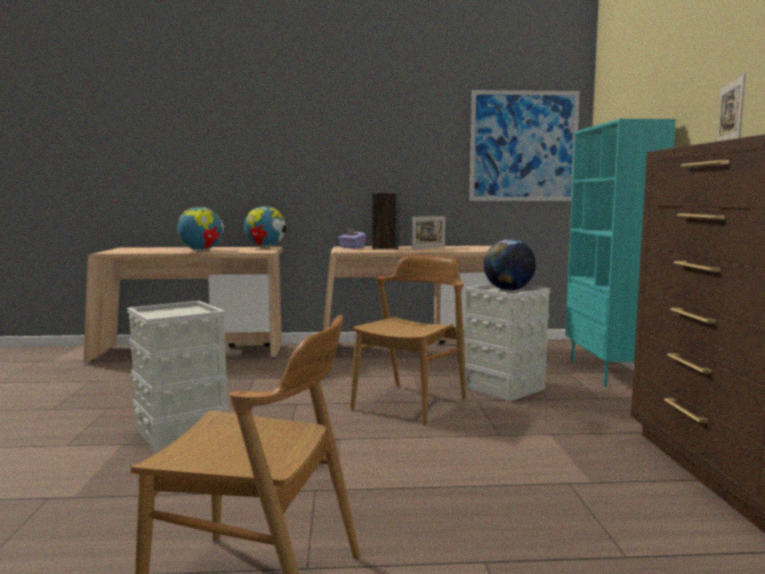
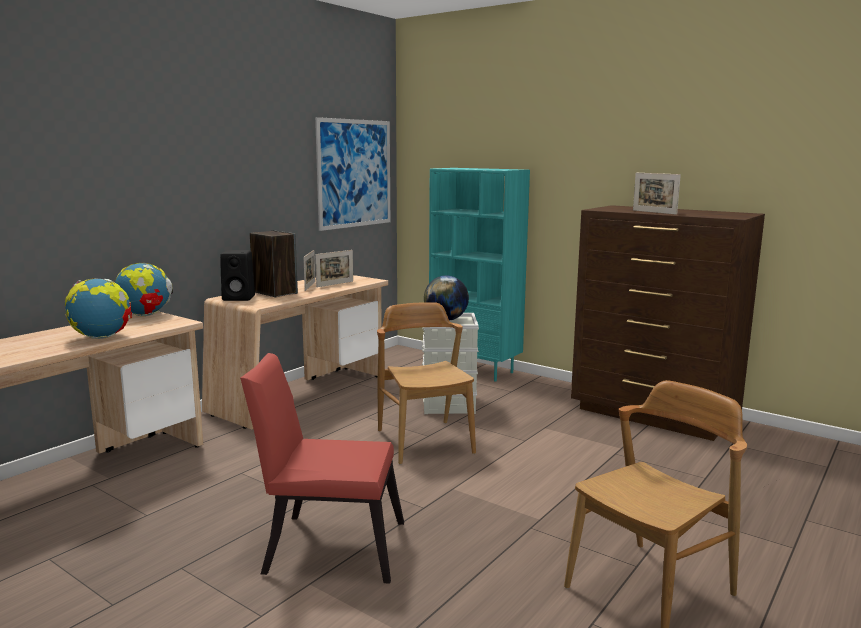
camera: 50 degrees left, 5 degrees up
(182, 431) = (327, 545): grey storage box -> red chair
(352, 247) = (240, 298): purple tissue box -> black speaker
(452, 249) = (335, 284): none -> picture frame

